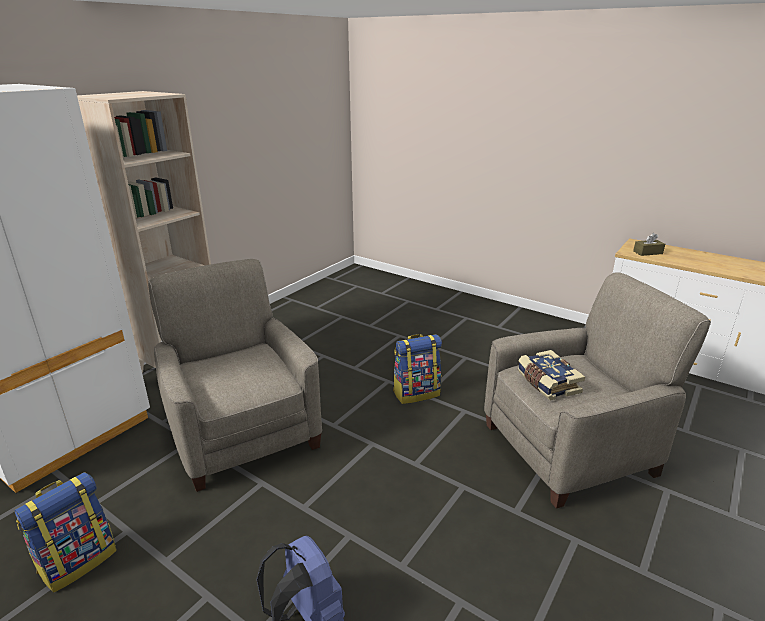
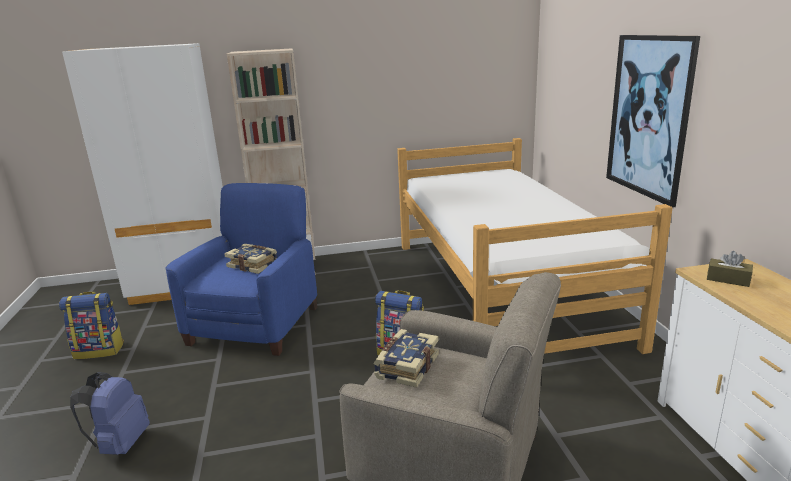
camera: 45 degrees right, 5 degrees down
(242, 433) = (255, 324): beige armchair -> blue armchair
(248, 362) = (253, 265): none -> book
(406, 315) = (501, 289): none -> bed
(517, 147) = (648, 117): none -> picture

